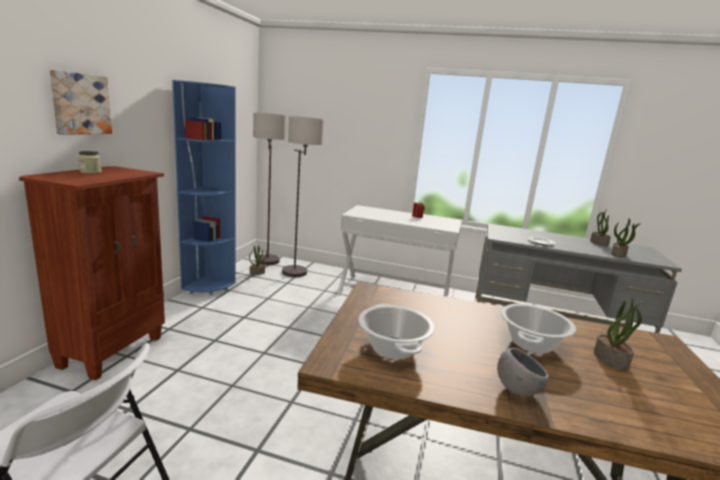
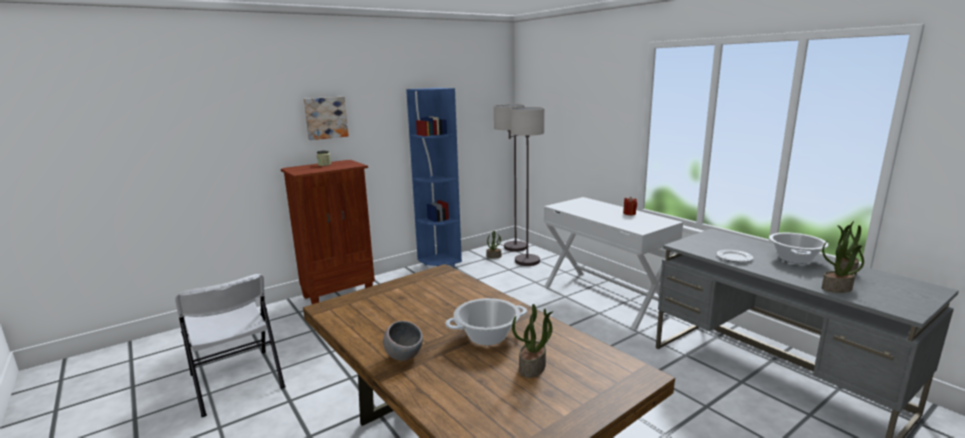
camera: 40 degrees right, 0 degrees up
(392, 348) = (376, 310): cooking pot -> cooking pot (794, 259)

